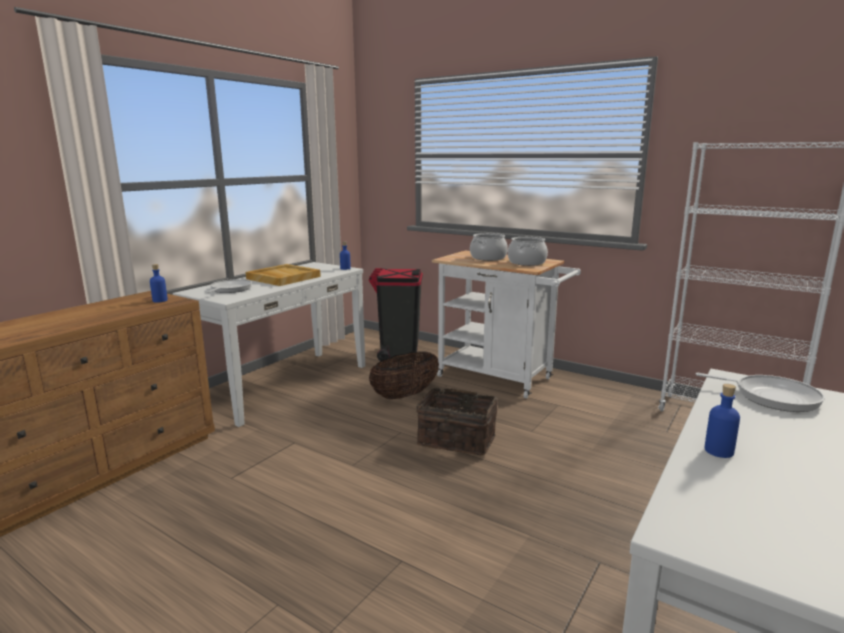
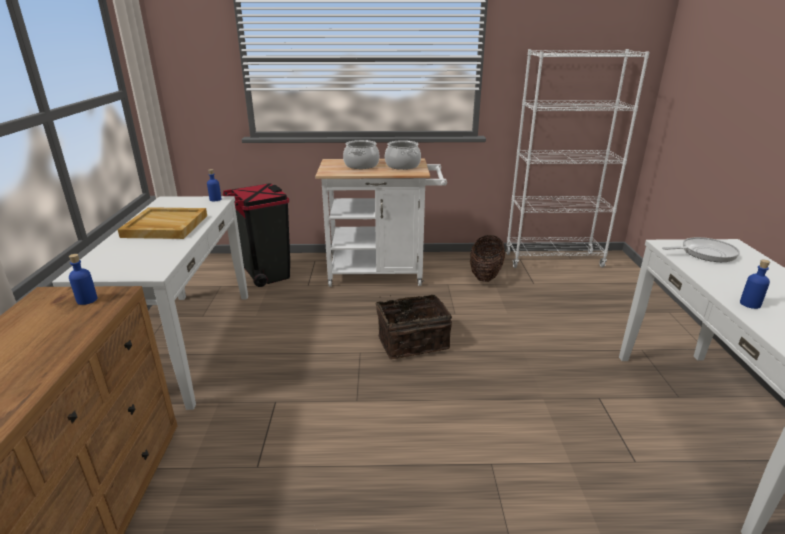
camera: 35 degrees left, 10 degrees up
(229, 289) = (128, 258): frying pan -> none
(405, 395) = (322, 315): basket -> basket (485, 275)

